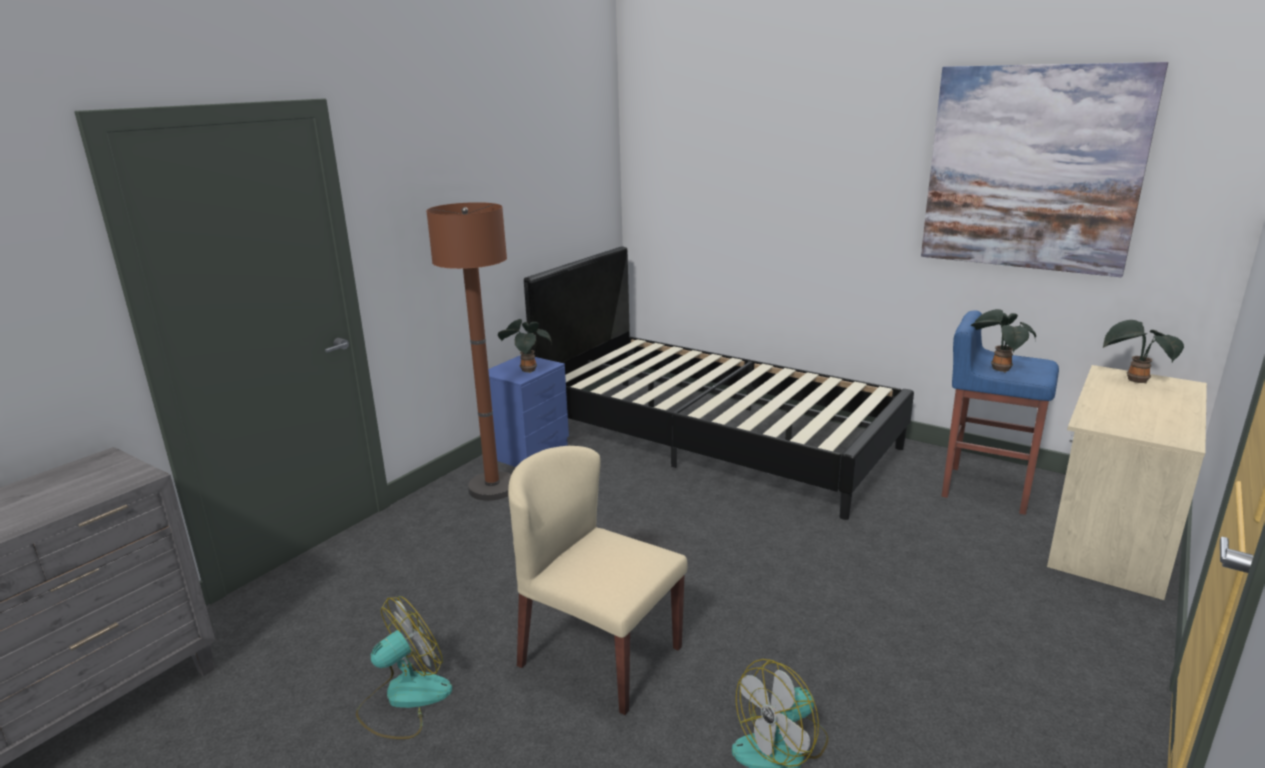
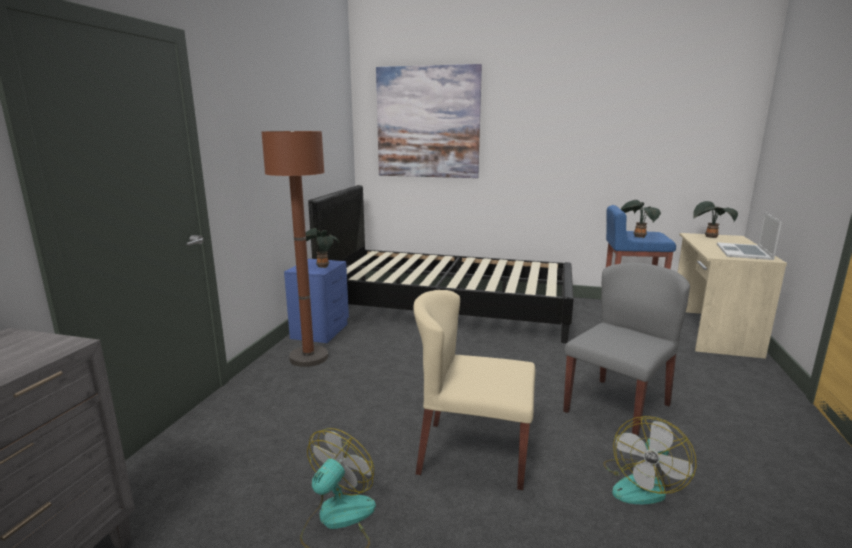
camera: 20 degrees left, 5 degrees down
(839, 633) = (617, 407): none -> grey chair
(1031, 169) = (635, 118): picture -> picture (428, 122)
(1155, 420) = (744, 252): none -> laptop

